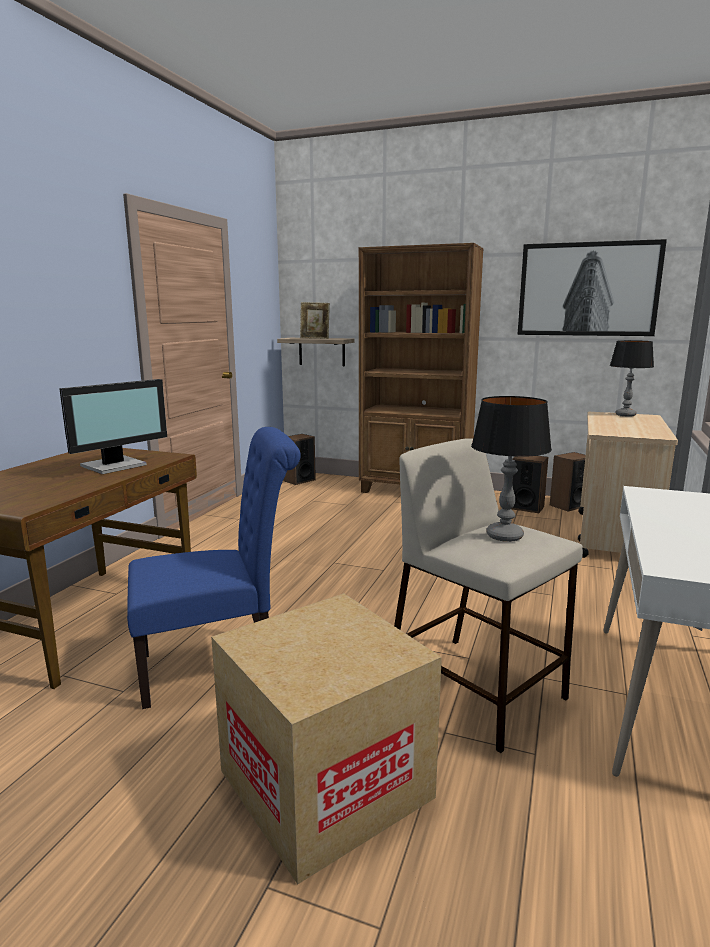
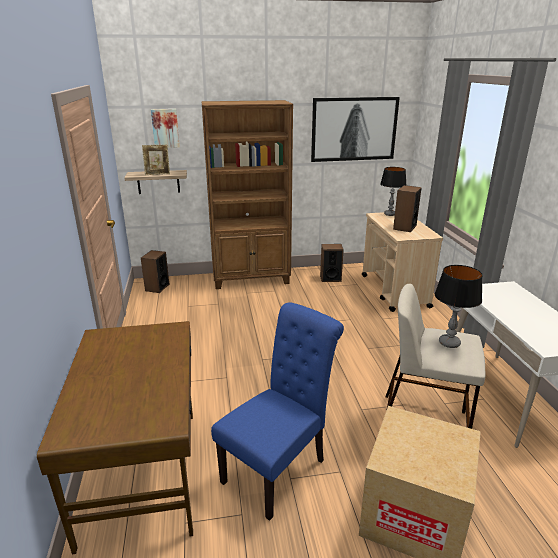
camera: 30 degrees left, 10 degrees up
(115, 466) = (153, 352): monitor -> none
(335, 286) = (165, 128): none -> picture
(568, 505) = (351, 271): speaker -> speaker (404, 227)

